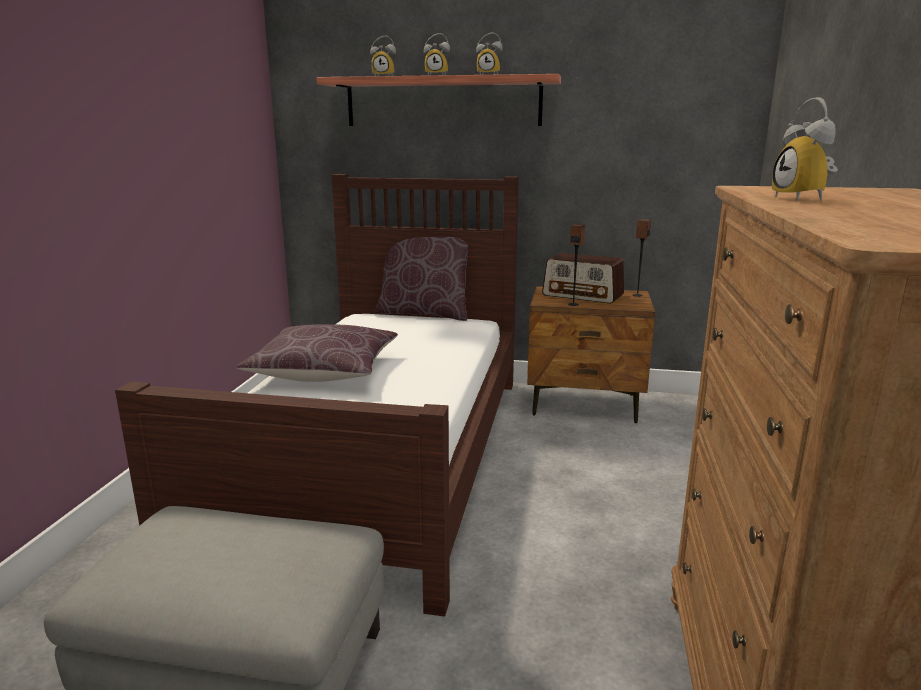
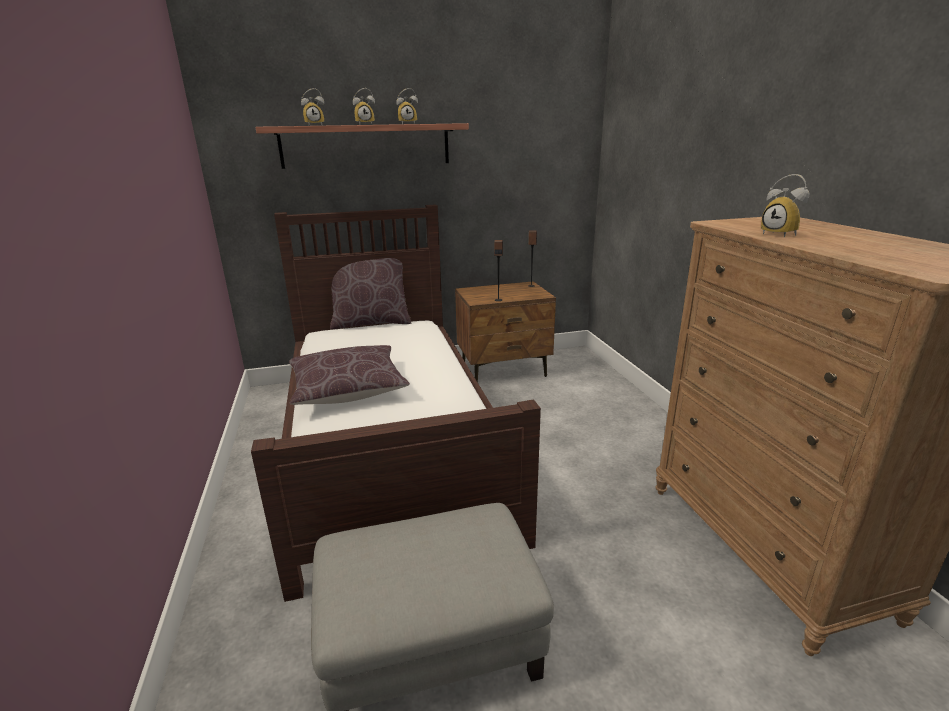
camera: 25 degrees left, 5 degrees up
(583, 295) = (496, 291): radio -> none

